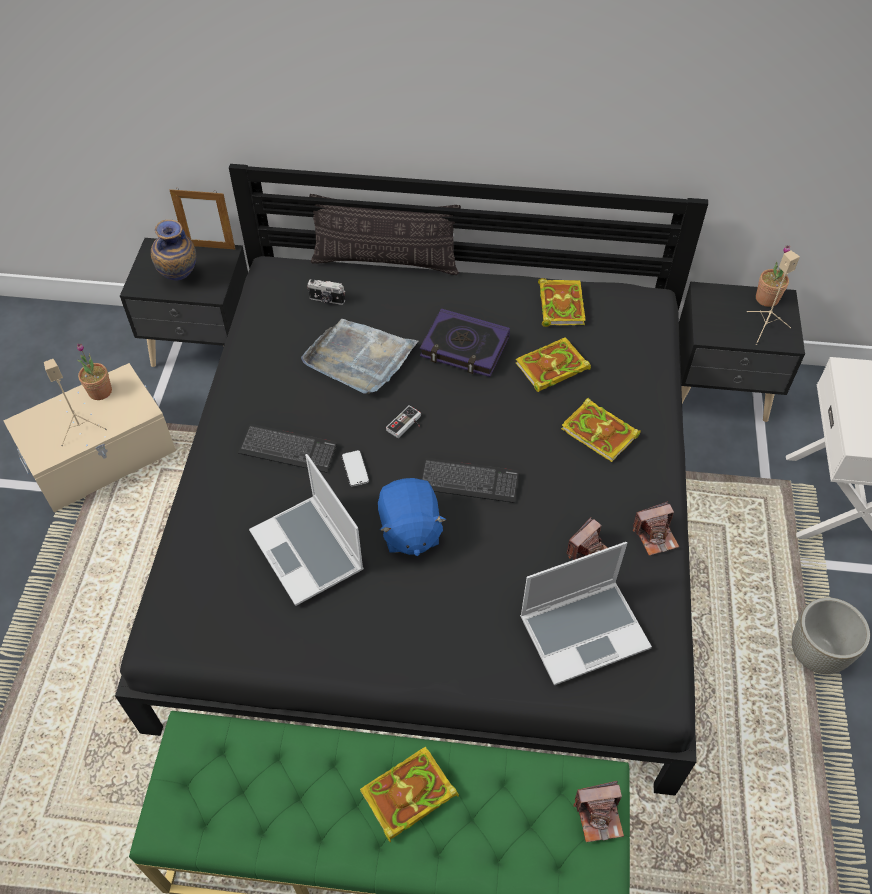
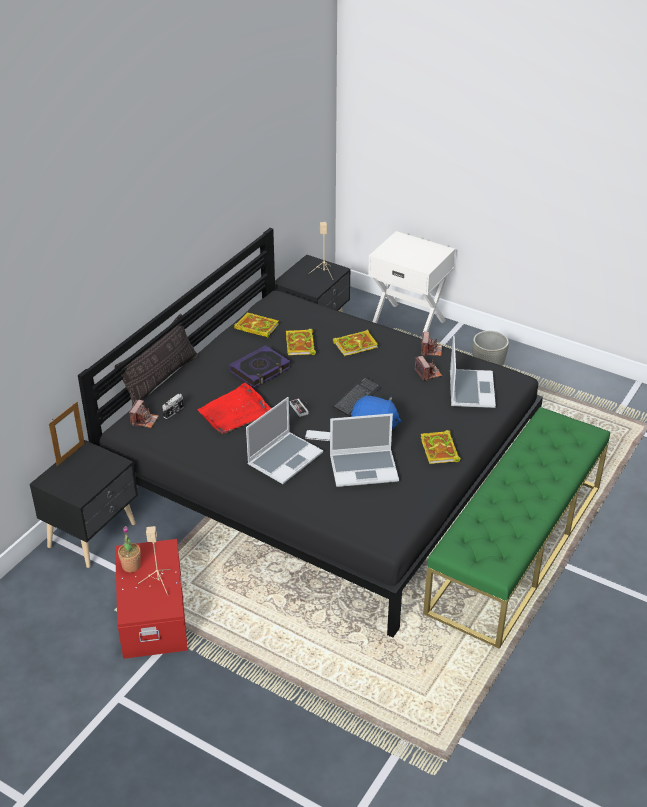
camera: 65 degrees left, 15 degrees down
(102, 456) = (154, 613): beige storage box -> red storage box
(180, 280) = (92, 475): vase -> none
(288, 449) = (285, 458): keyboard -> laptop
(359, 358) = (235, 412): grey tray -> red tray
(407, 796) = (524, 478): book -> book (440, 450)
(599, 816) = (562, 421): camera -> camera (144, 420)
(767, 299) = (305, 264): potted plant -> none

